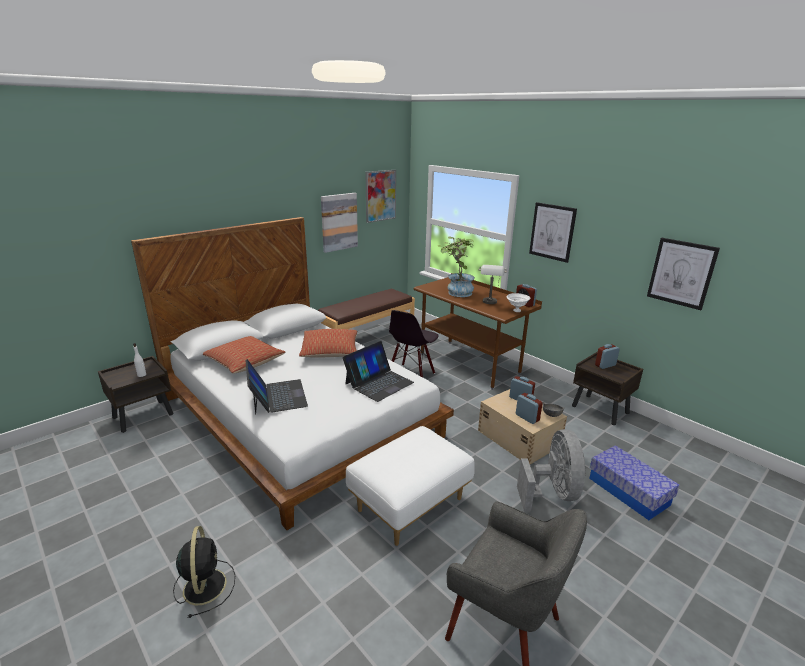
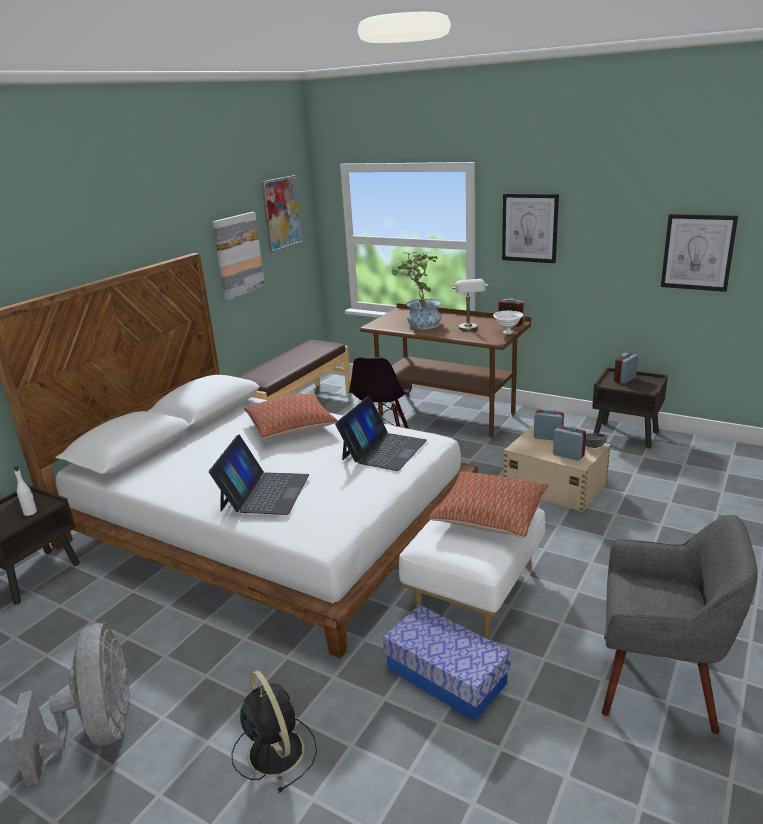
camera: 15 degrees left, 0 degrees up
(245, 362) = (182, 463): pillow -> pillow (490, 516)
(277, 396) = (264, 492): laptop -> laptop turned 45 degrees clockwise
(552, 493) = (626, 534): grey fan -> grey fan (98, 731)
(628, 491) = (703, 512): storage box -> storage box (446, 676)

